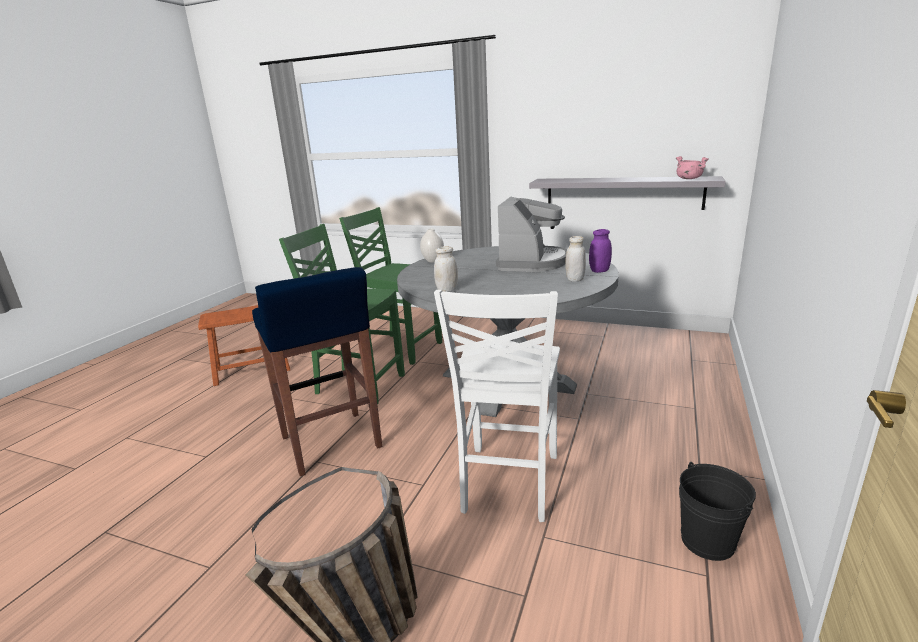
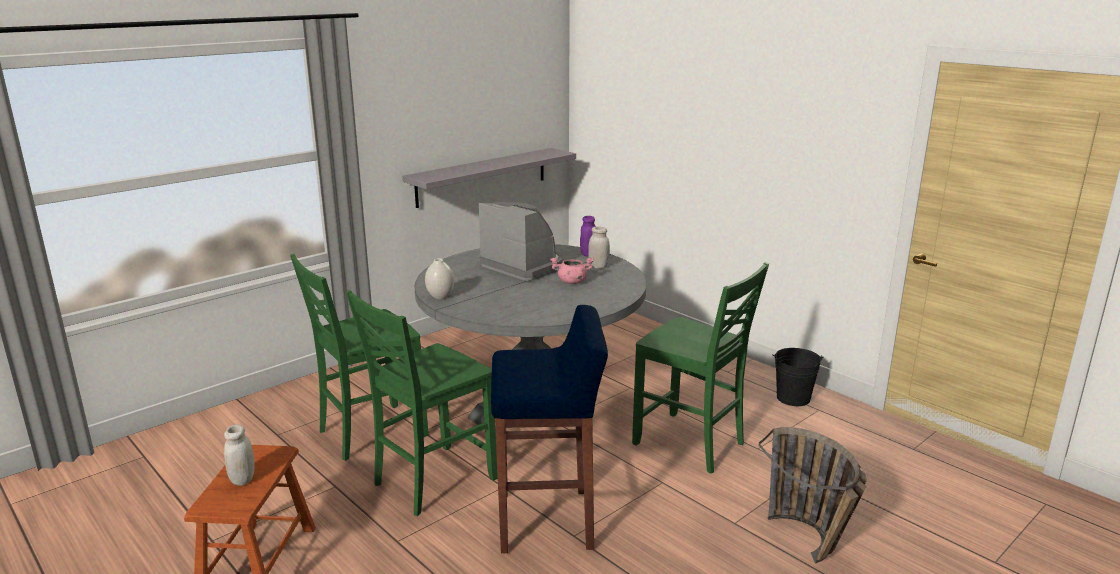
camera: 65 degrees left, 0 degrees up
(447, 290) = (557, 311): white jar -> white jar (243, 479)
(507, 484) = (691, 444): white chair -> green chair
(688, 179) = (543, 155): pink cooking pot -> pink cooking pot (572, 282)

